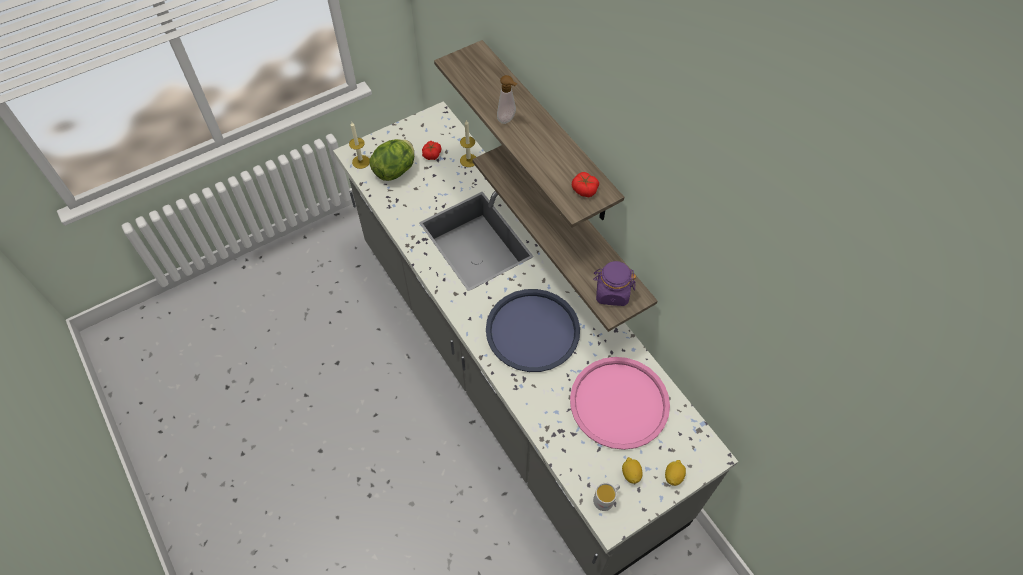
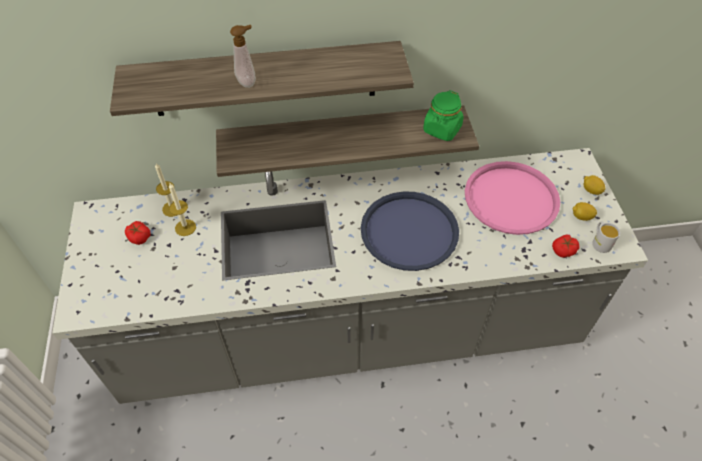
camera: 65 degrees left, 5 degrees down
(361, 162) = (95, 308): candle -> candle (185, 227)
(395, 170) = (134, 278): lettuce -> none
(584, 189) = (377, 61): tomato -> tomato (563, 250)
(612, 293) = (442, 129): purple jar -> green jar

